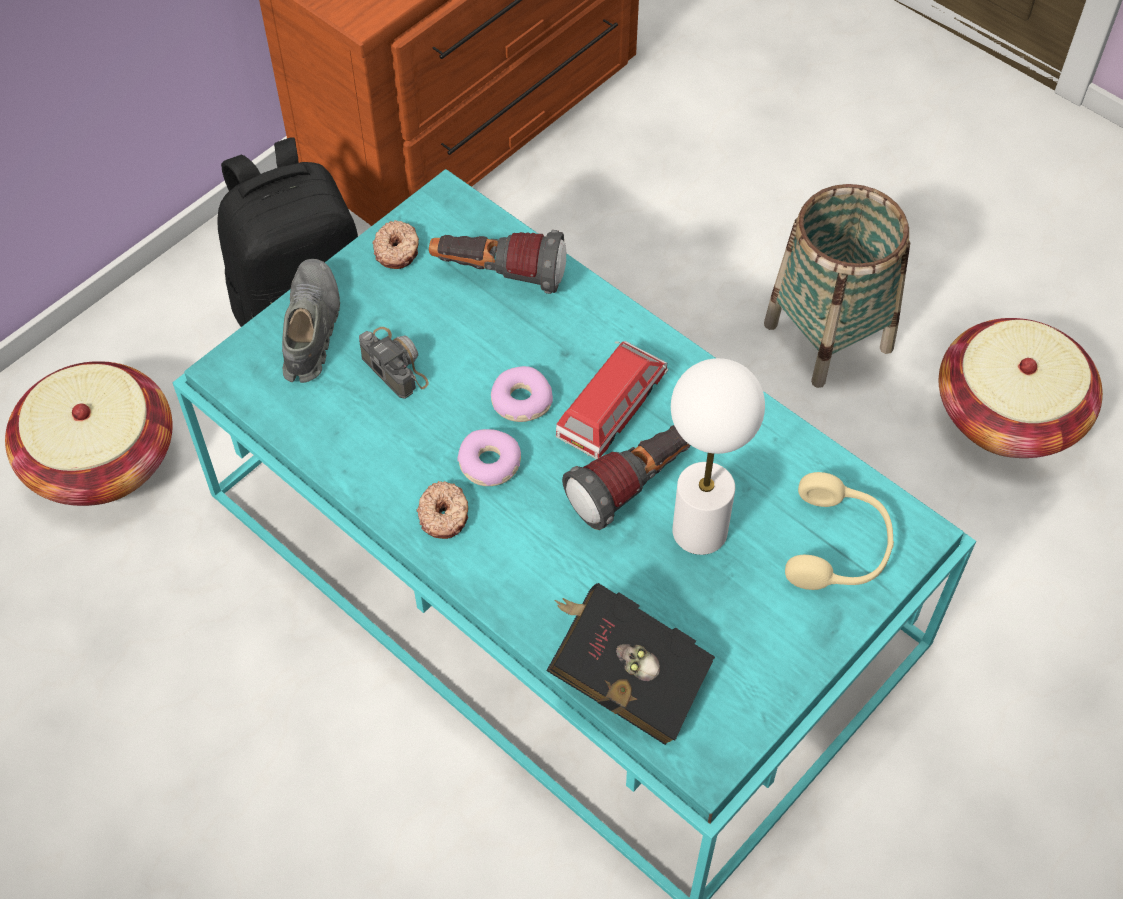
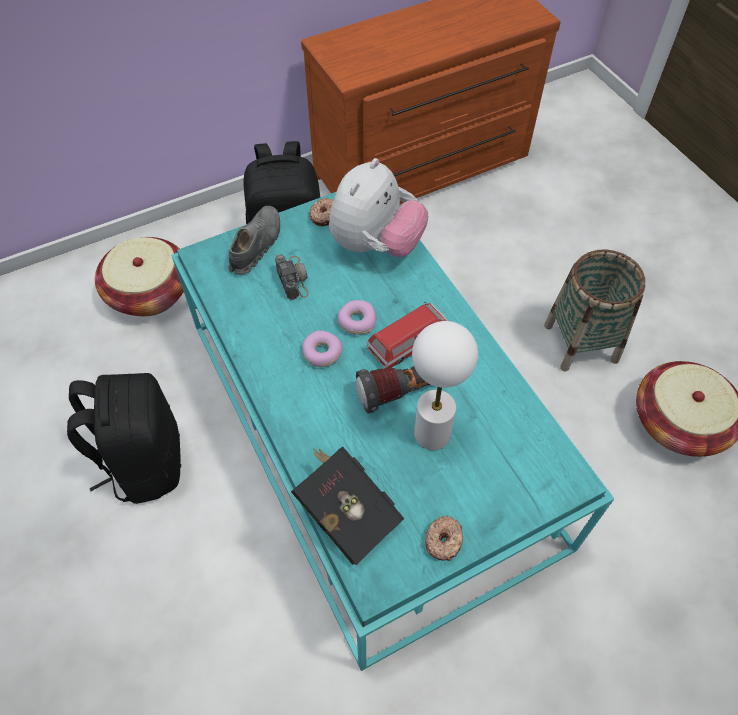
camera: 20 degrees right, 0 degrees up
(225, 732) = (145, 462): none -> black backpack
(444, 515) = (282, 375): donut -> donut (444, 541)
(498, 275) = (376, 245): flashlight -> plush toy
(839, 546) = (518, 472): beige headphones -> none

